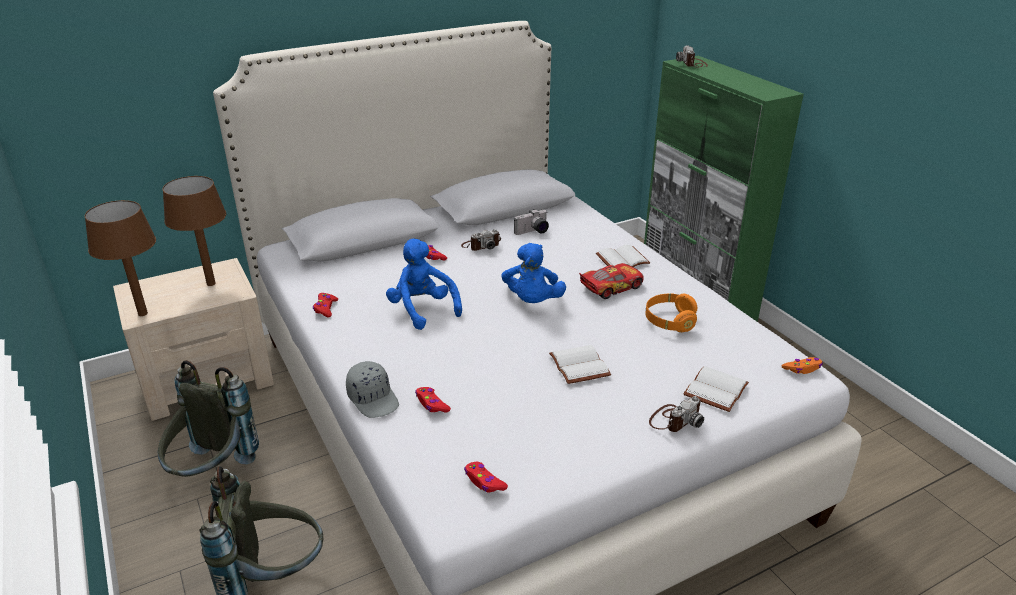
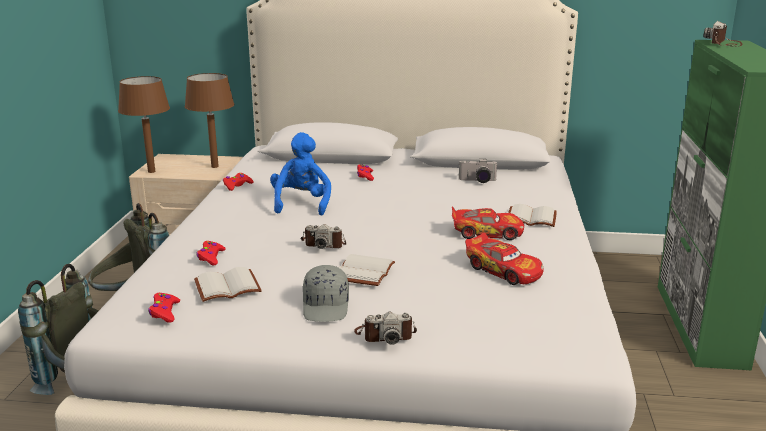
camera: 35 degrees right, 10 degrees down
(374, 398) = (180, 242): grey cap -> grey cap (326, 306)
(481, 245) = (416, 179): camera -> camera (324, 244)
(532, 302) = (397, 223): blue plush toy -> none
(670, 321) = (503, 270): orange headphones -> toy car
(714, 389) = (462, 328): white book -> white book (228, 286)
(802, 369) = (590, 348): orange game controller -> none

